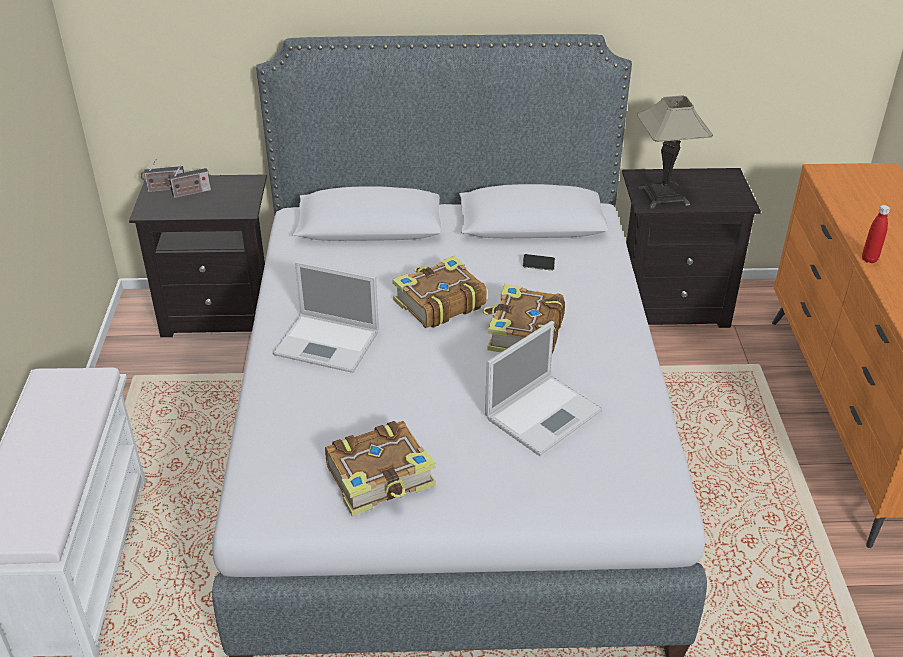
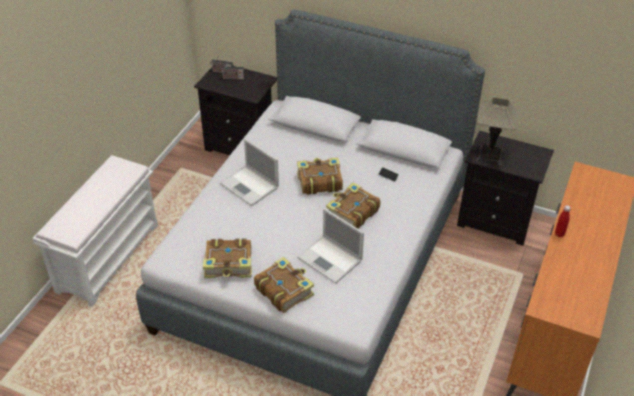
camera: 25 degrees right, 5 degrees up
(504, 487) = (284, 290): none -> book
(544, 413) = (331, 260): laptop -> laptop turned 60 degrees clockwise

